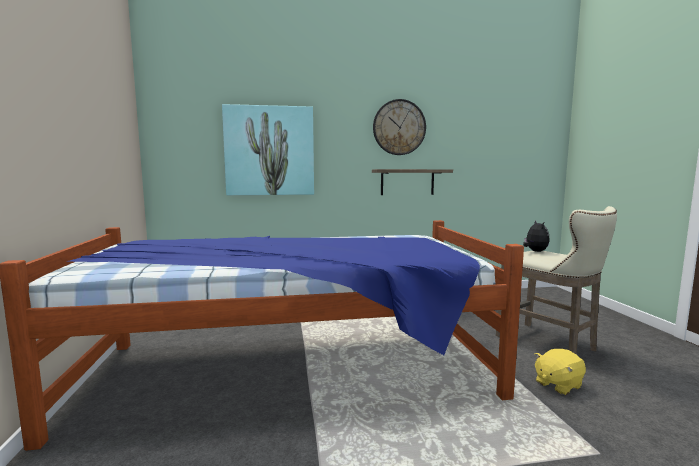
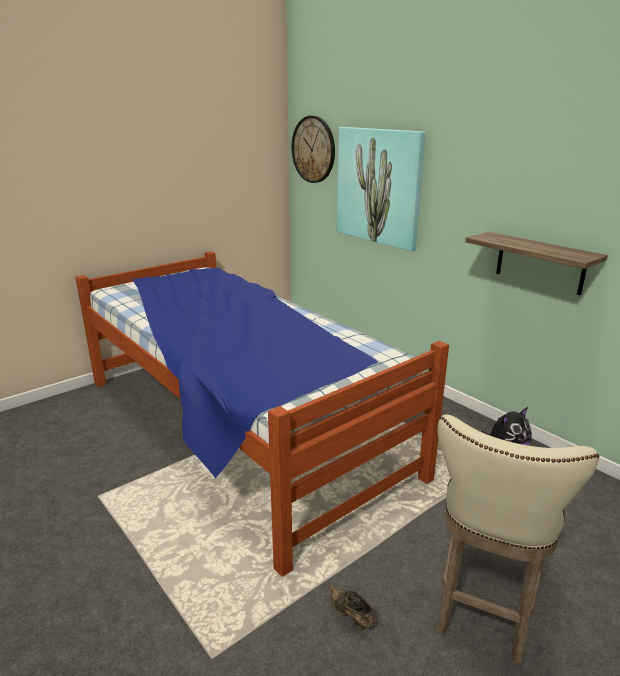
camera: 60 degrees right, 15 degrees up
(399, 127) = (540, 169): wall clock -> wall clock (313, 149)
(557, 384) = (351, 616): yellow plush toy -> brown shoe

